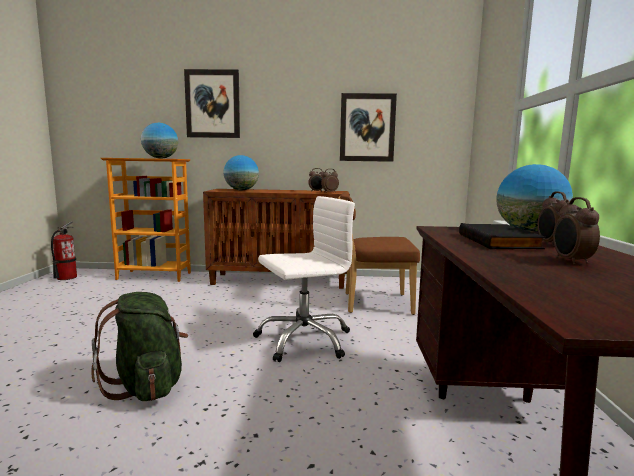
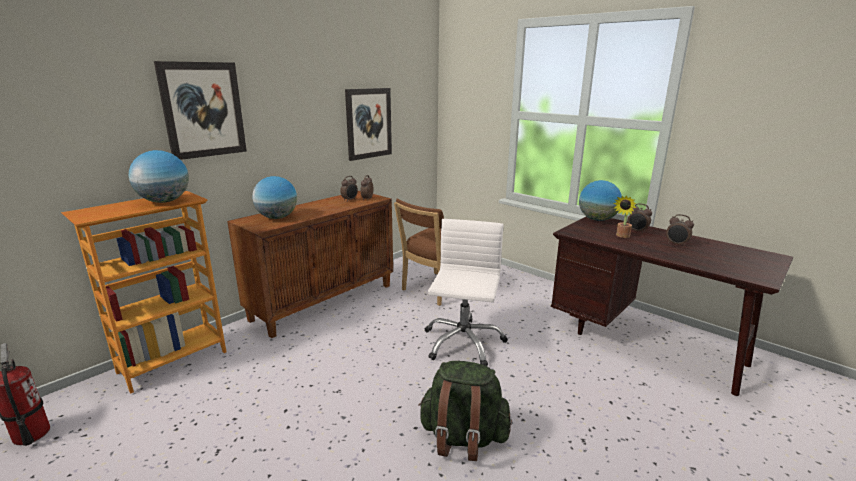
camera: 50 degrees left, 10 degrees up
(500, 241) = (622, 236): black book -> potted plant

